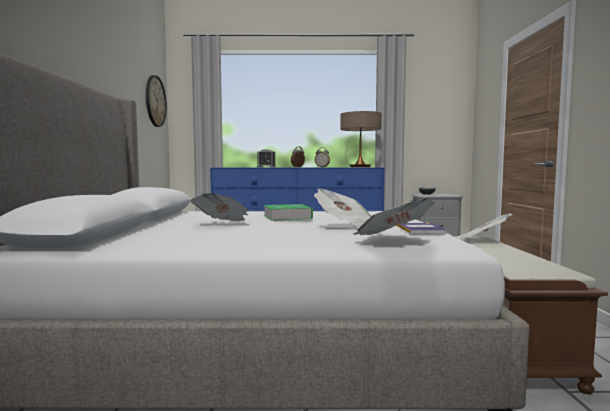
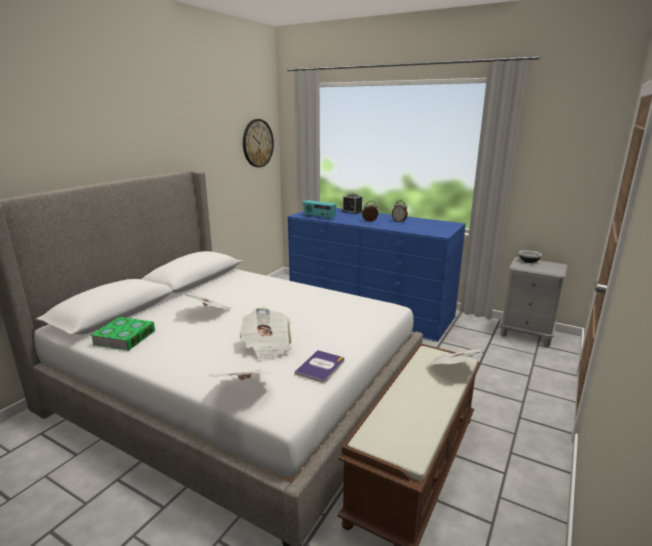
camera: 30 degrees right, 15 degrees up
(245, 167) = (319, 217): none -> radio
(287, 217) = (275, 306): book -> book (124, 338)
(360, 167) = (442, 225): table lamp -> none

